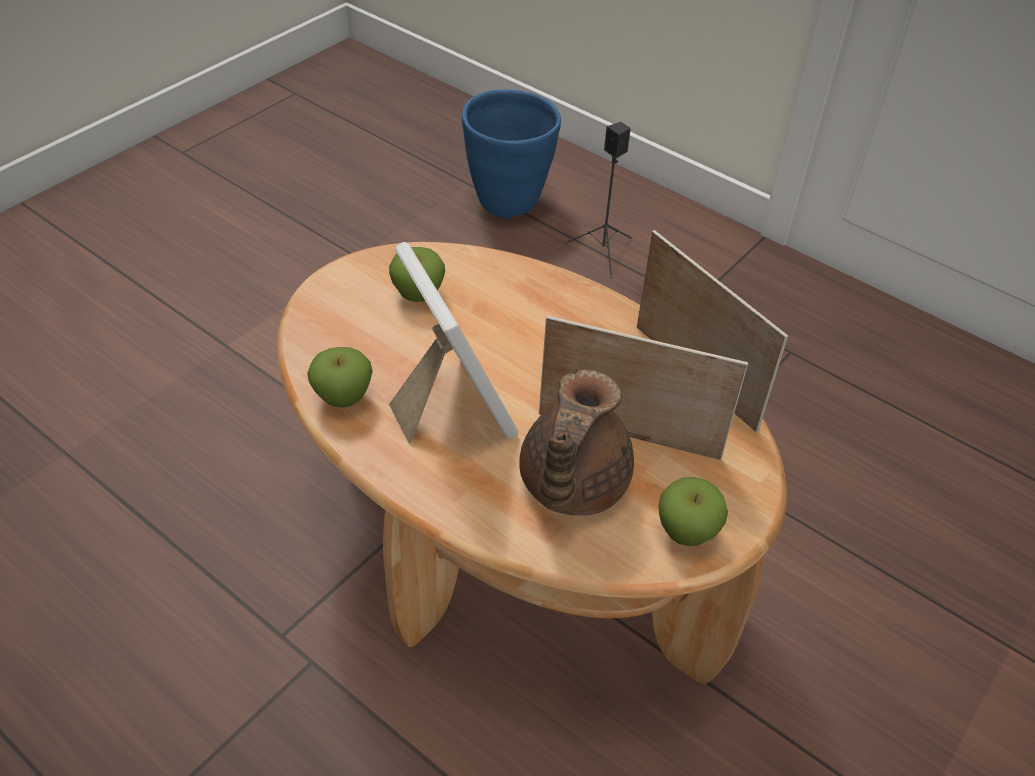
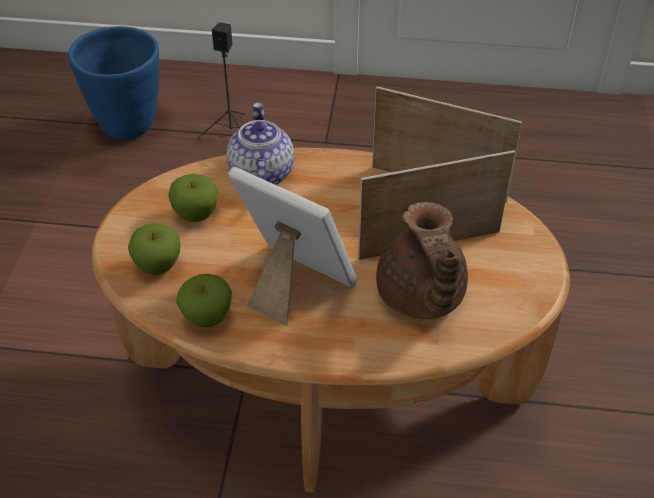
camera: 30 degrees left, 0 degrees up
(514, 283) = (260, 174): none -> teapot
(686, 532) = (517, 290): apple -> apple (158, 266)

